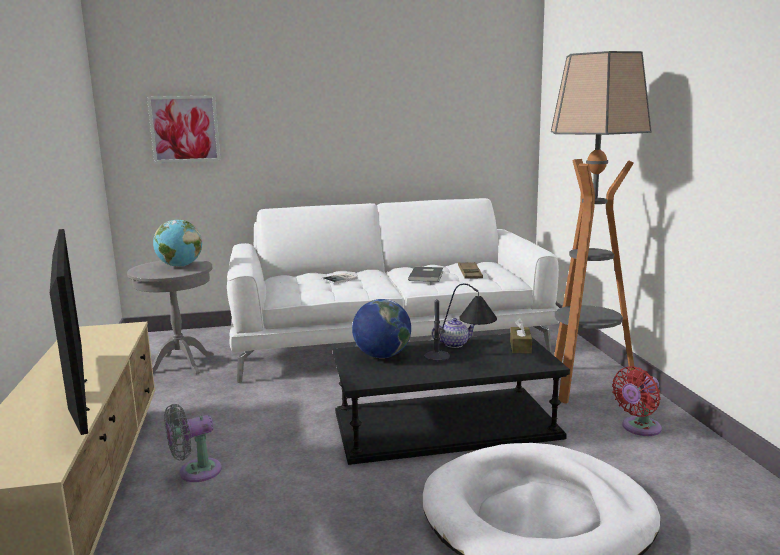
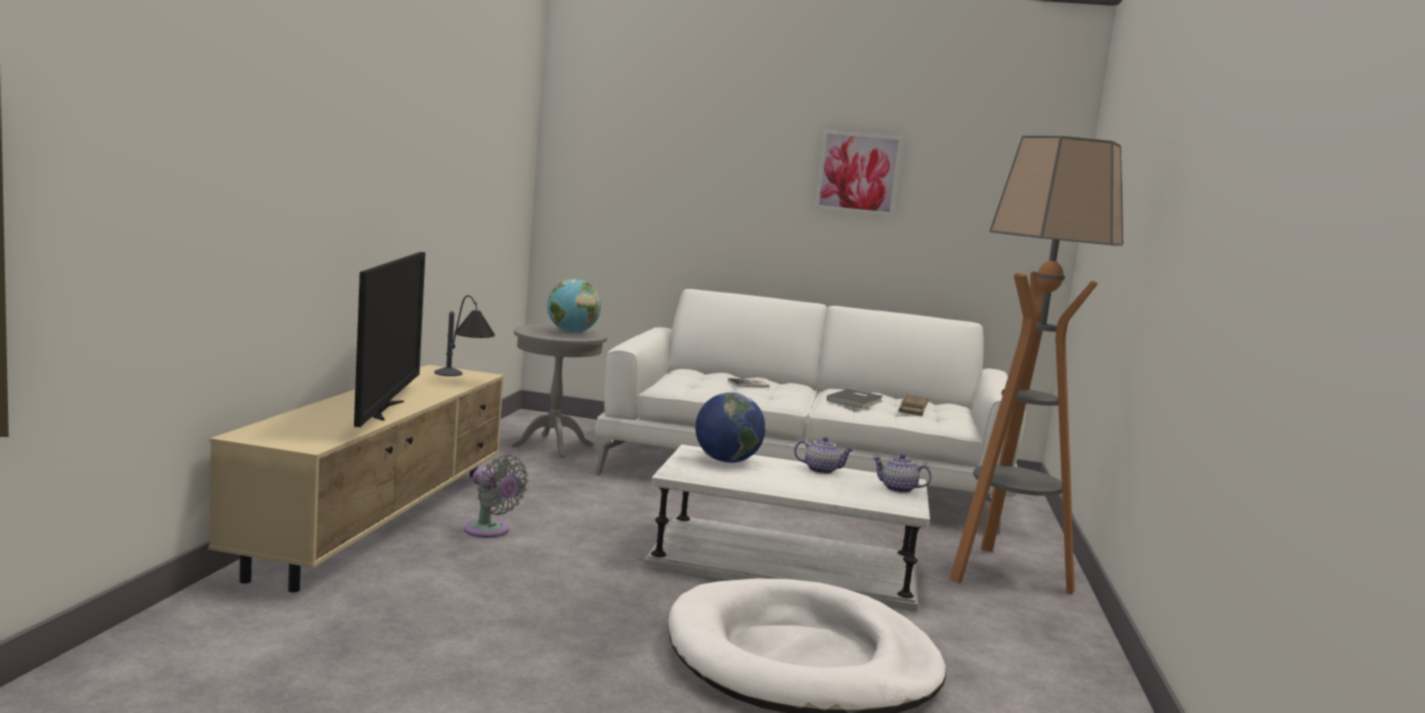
camera: 20 degrees right, 5 degrees down
(184, 129) = (624, 185): picture -> picture (858, 173)
(195, 472) = (490, 531): grey fan -> grey fan turned 135 degrees counterclockwise
(446, 424) = (786, 563): black coffee table -> white coffee table
(462, 360) = (812, 483): table lamp -> table lamp (463, 379)
(520, 347) = (898, 489): brown tissue box -> teapot
(639, 428) = (1024, 627): red fan -> none

